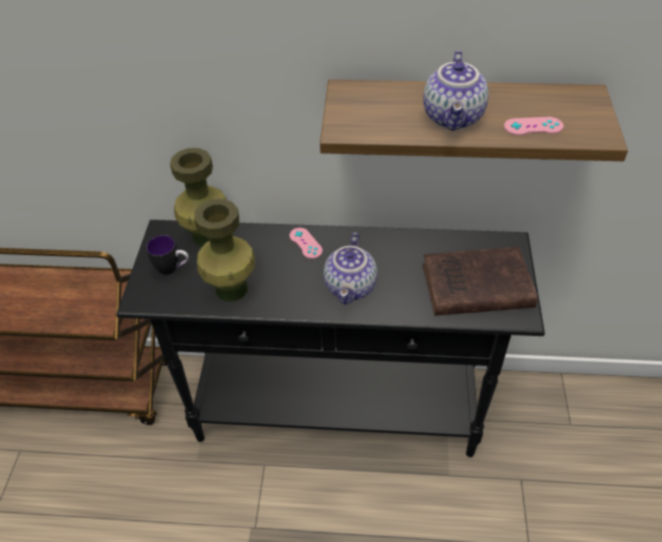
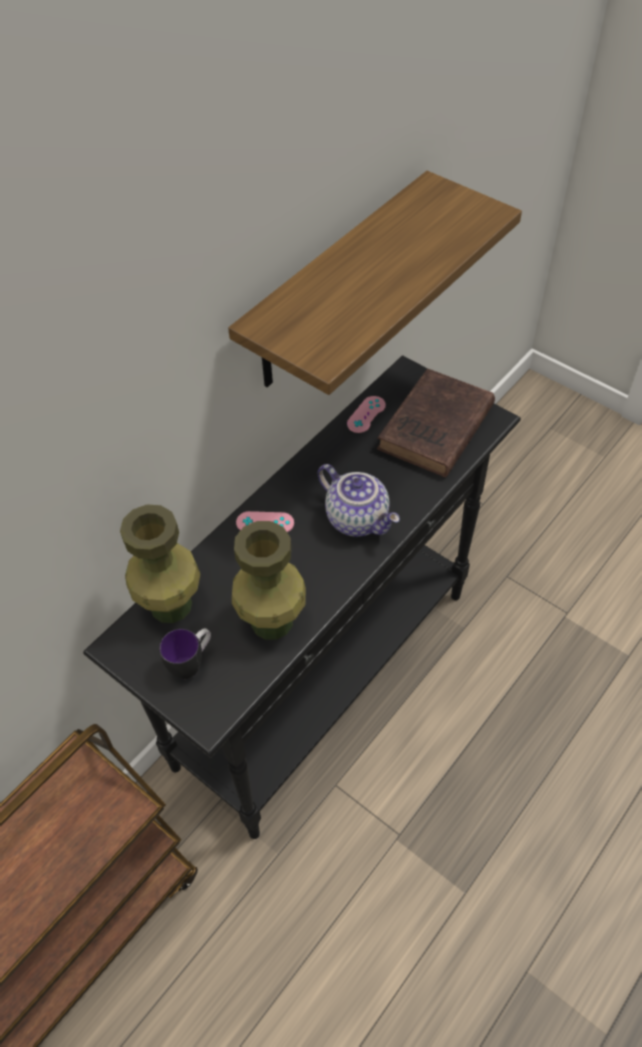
camera: 55 degrees left, 5 degrees up
(454, 118) = (383, 278): teapot -> none
(533, 126) = (443, 240): pink game controller -> pink game controller (366, 414)

